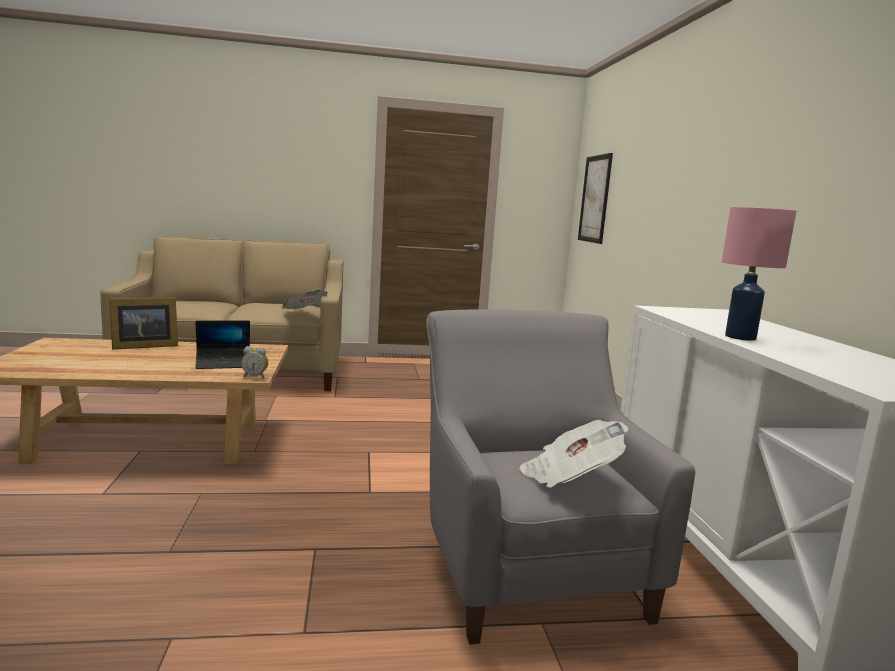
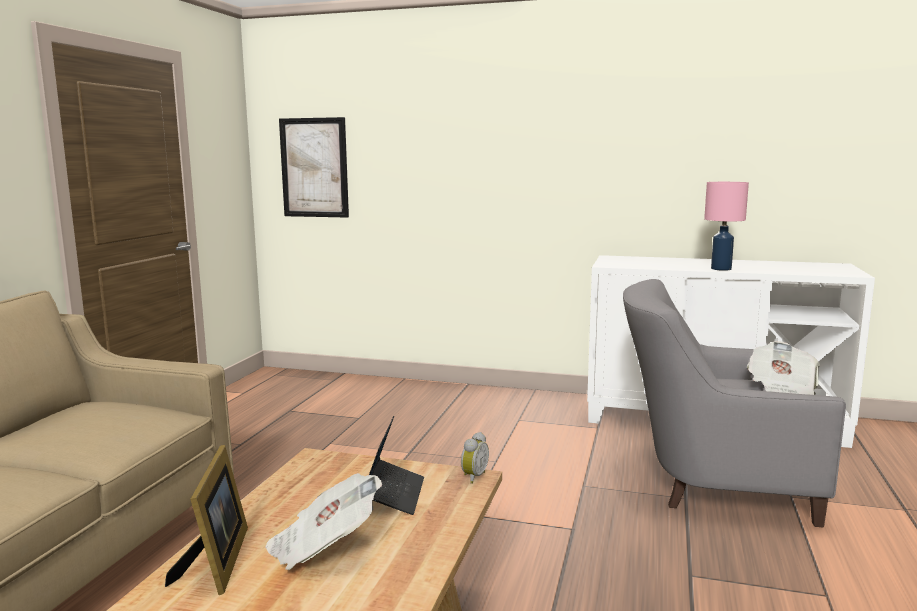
camera: 65 degrees left, 0 degrees up
(304, 312) = (171, 408): newspaper -> newspaper (323, 547)

